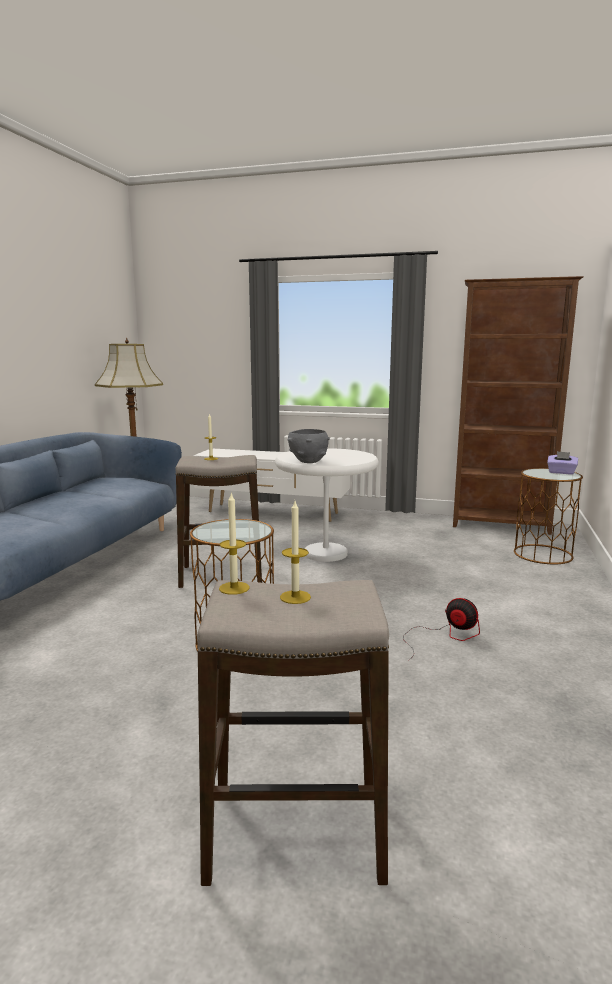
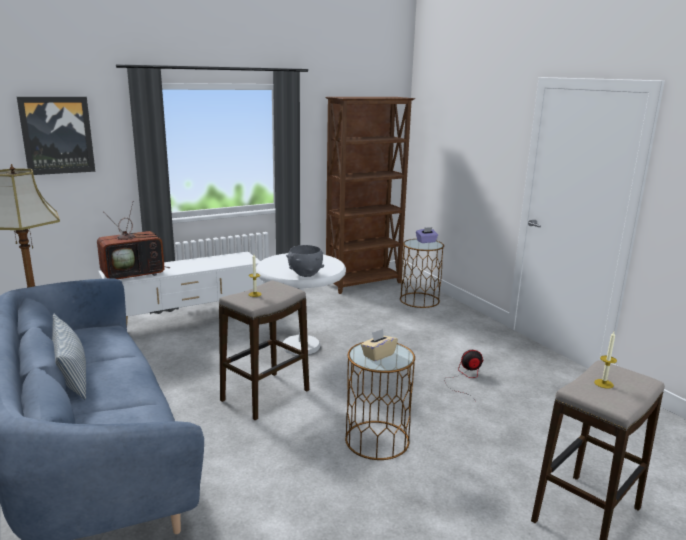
camera: 45 degrees left, 5 degrees up
(57, 495) = (72, 376): none -> pillow
(197, 325) = (57, 135): none -> picture
(226, 453) = (134, 274): none -> television
(228, 529) = (378, 355): none -> beige tissue box
(234, 588) = (581, 391): candle -> none

